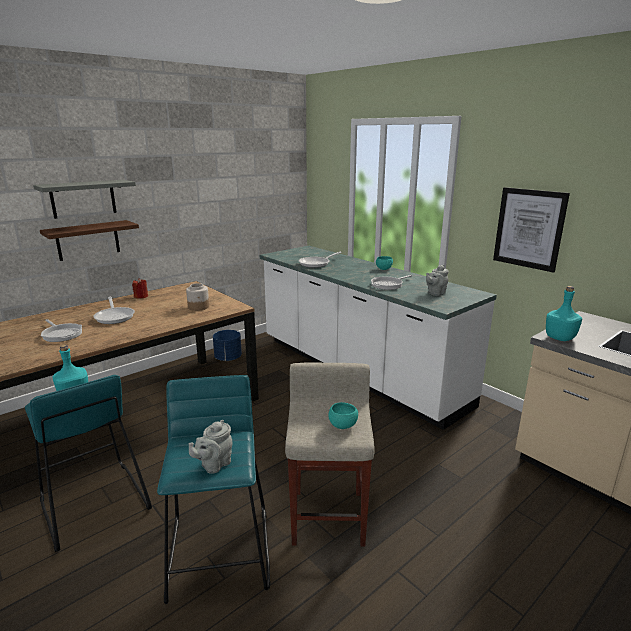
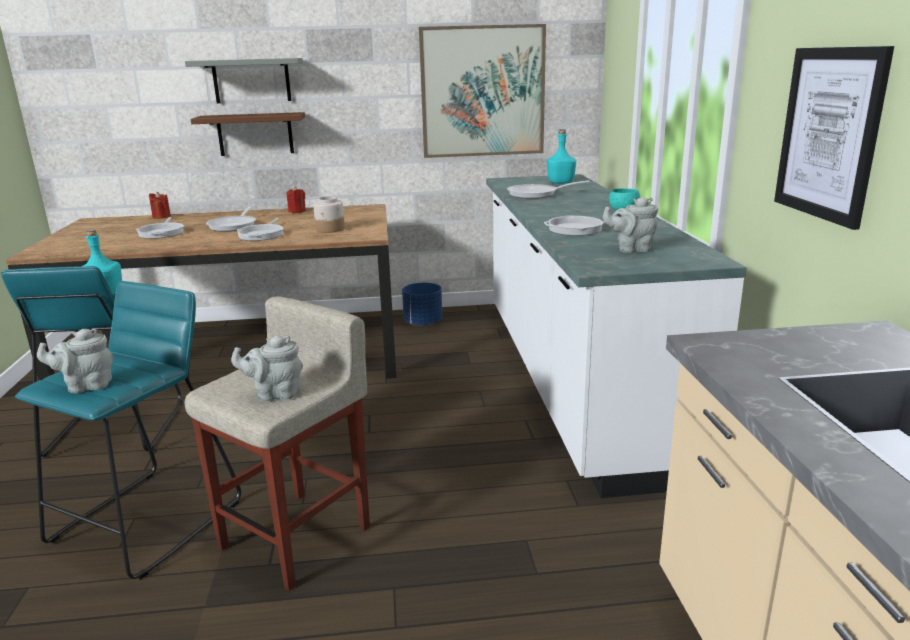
camera: 35 degrees right, 0 degrees up
(25, 320) = (161, 216): none -> red candle
(155, 320) = (262, 234): none -> frying pan
(244, 197) = (482, 92): none -> picture
(343, 426) = (275, 394): turquoise bowl -> grey teapot
(560, 337) = (724, 348): turquoise bottle -> turquoise bottle (561, 183)

